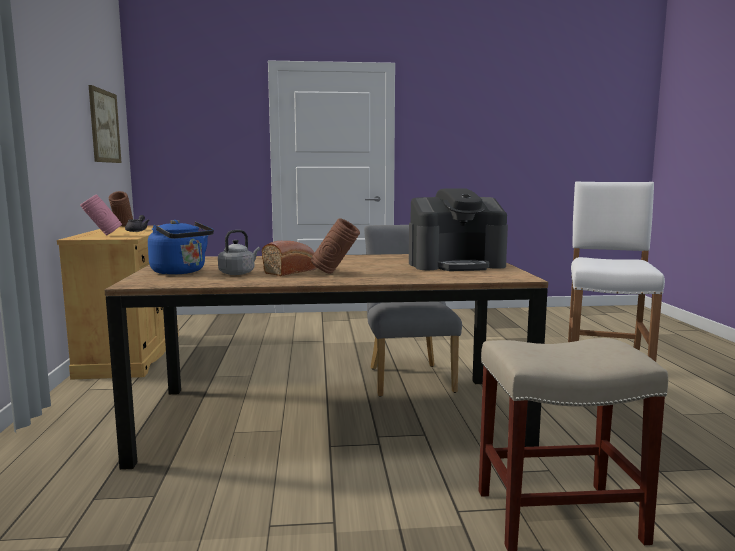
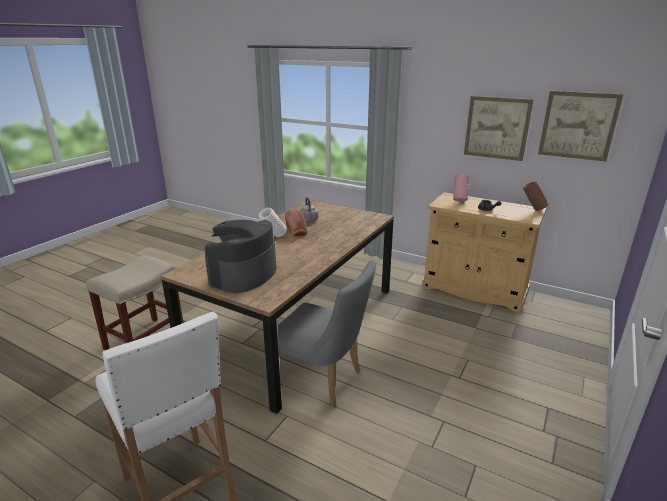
camera: 125 degrees right, 15 degrees up
(70, 130) = (497, 128): none -> picture
(181, 272) = (330, 212): blue kettle -> none
(335, 273) = (274, 237): brown vase -> white vase

